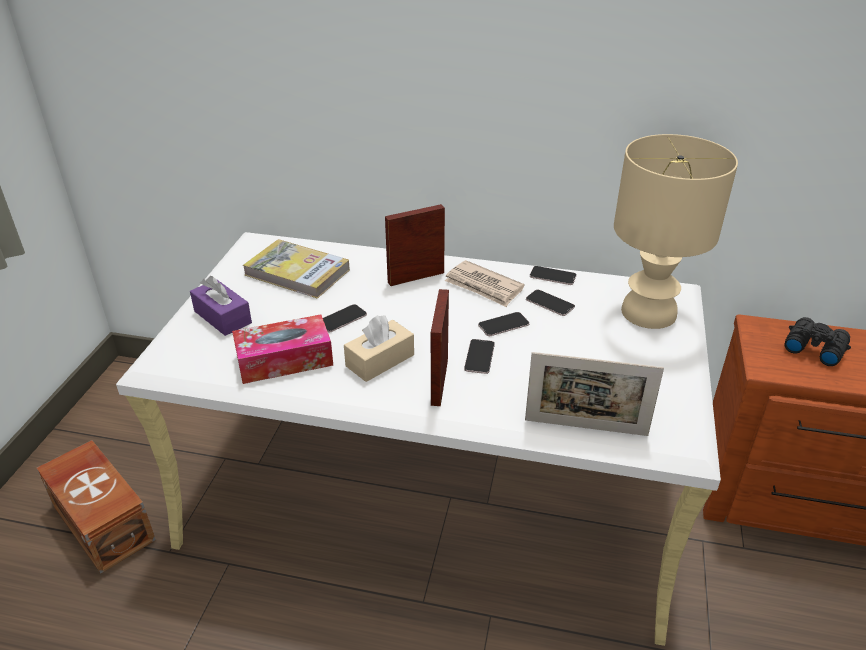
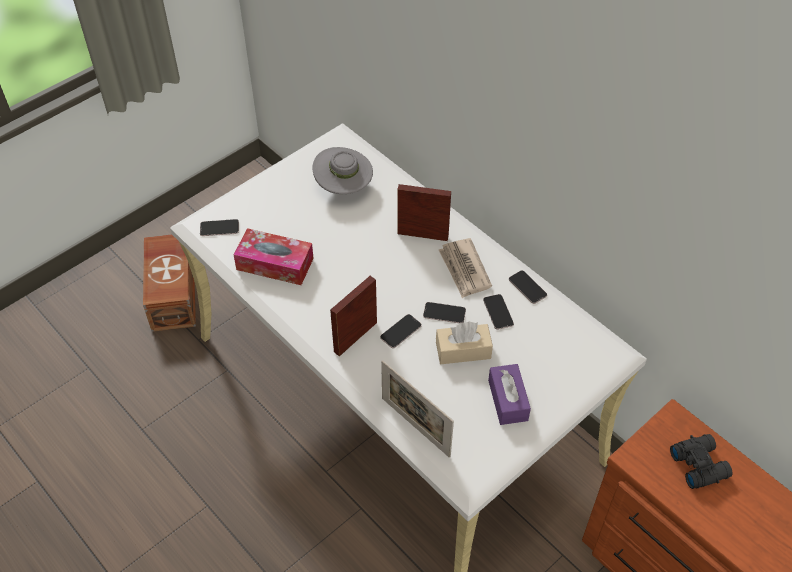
camera: 35 degrees right, 15 degrees up
(222, 317) = (264, 205): purple tissue box -> purple tissue box (507, 400)
(297, 272) = (343, 187): book -> grey hat
(342, 319) = (338, 247): phone -> phone (219, 228)
(380, 360) = (333, 298): beige tissue box -> beige tissue box (463, 350)
(647, 312) = (565, 360): beige table lamp -> none

